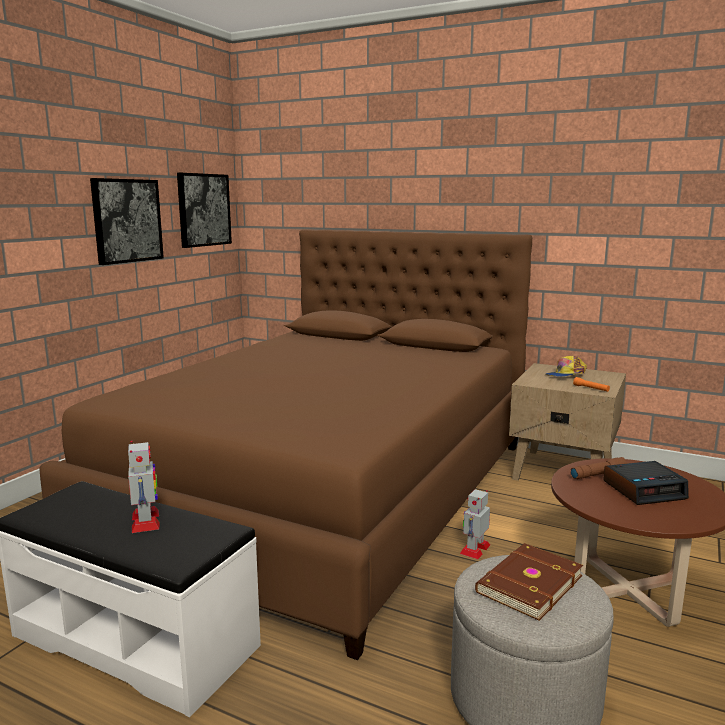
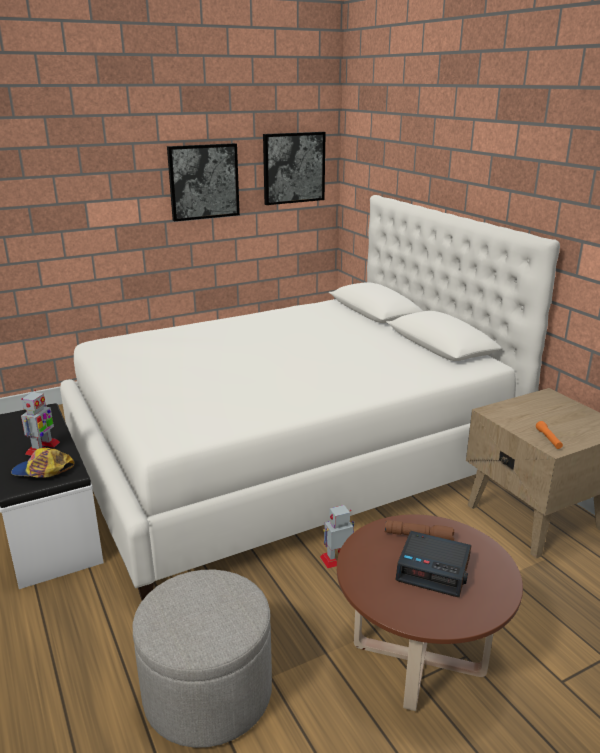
camera: 35 degrees right, 10 degrees up
(327, 491) = (290, 458): brown bed -> white bed
(527, 583) = (205, 604): brown book -> none
(566, 375) = (554, 413): cap -> cap (42, 471)

